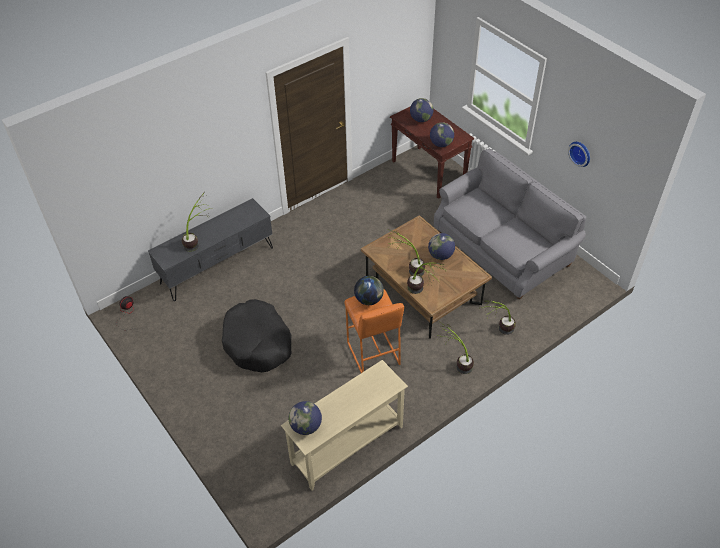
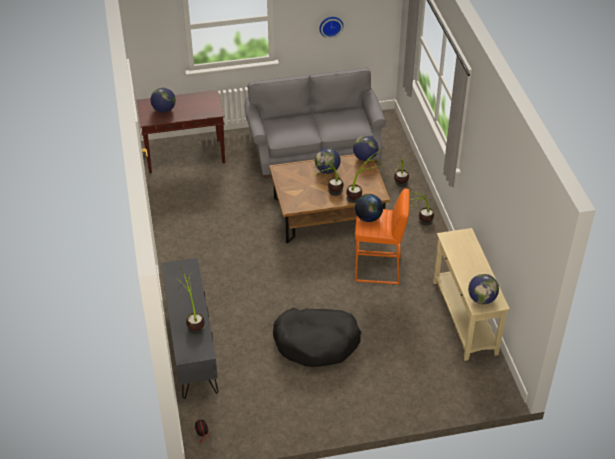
camera: 65 degrees left, 5 degrees down
(441, 144) = (209, 110): globe -> globe (365, 158)

